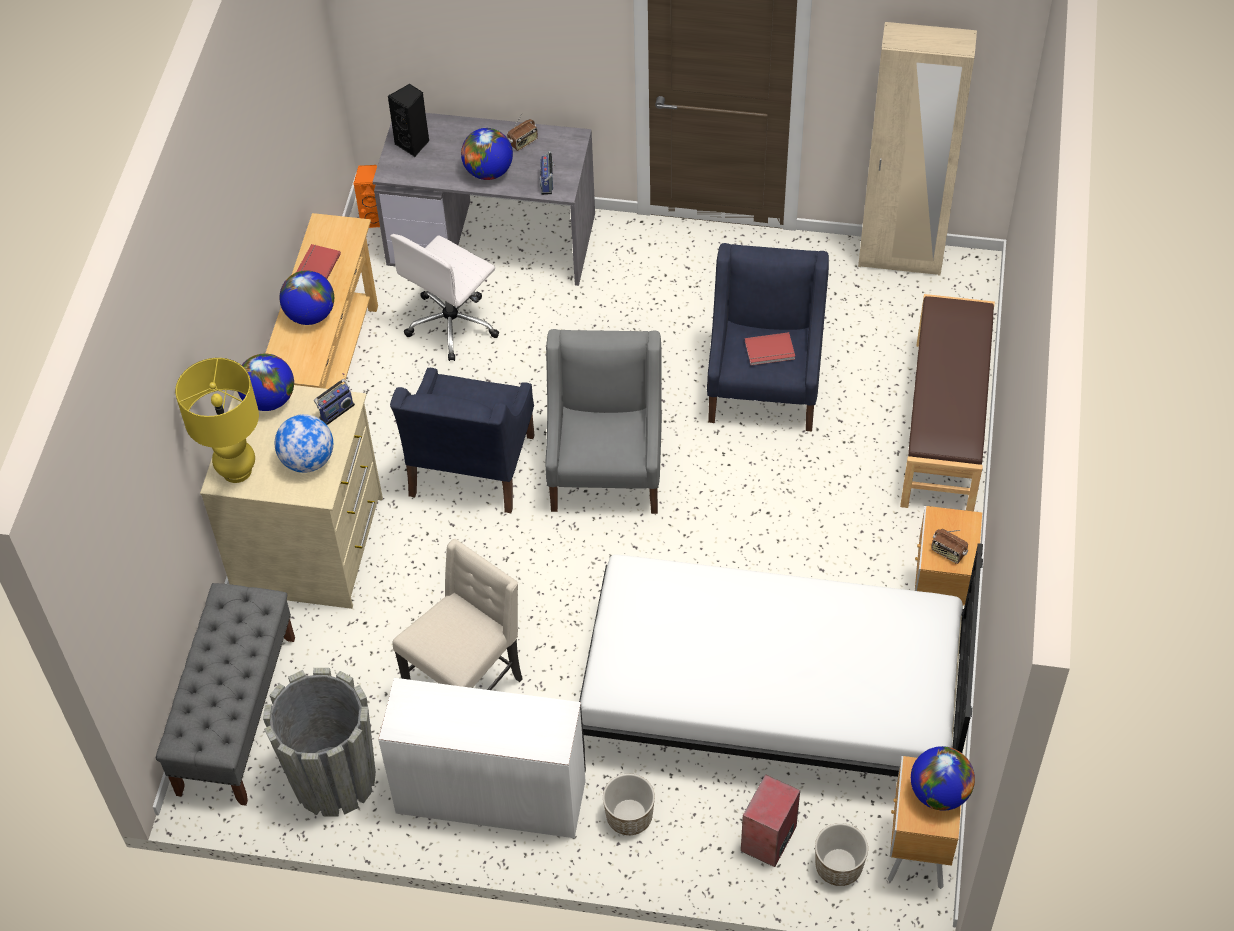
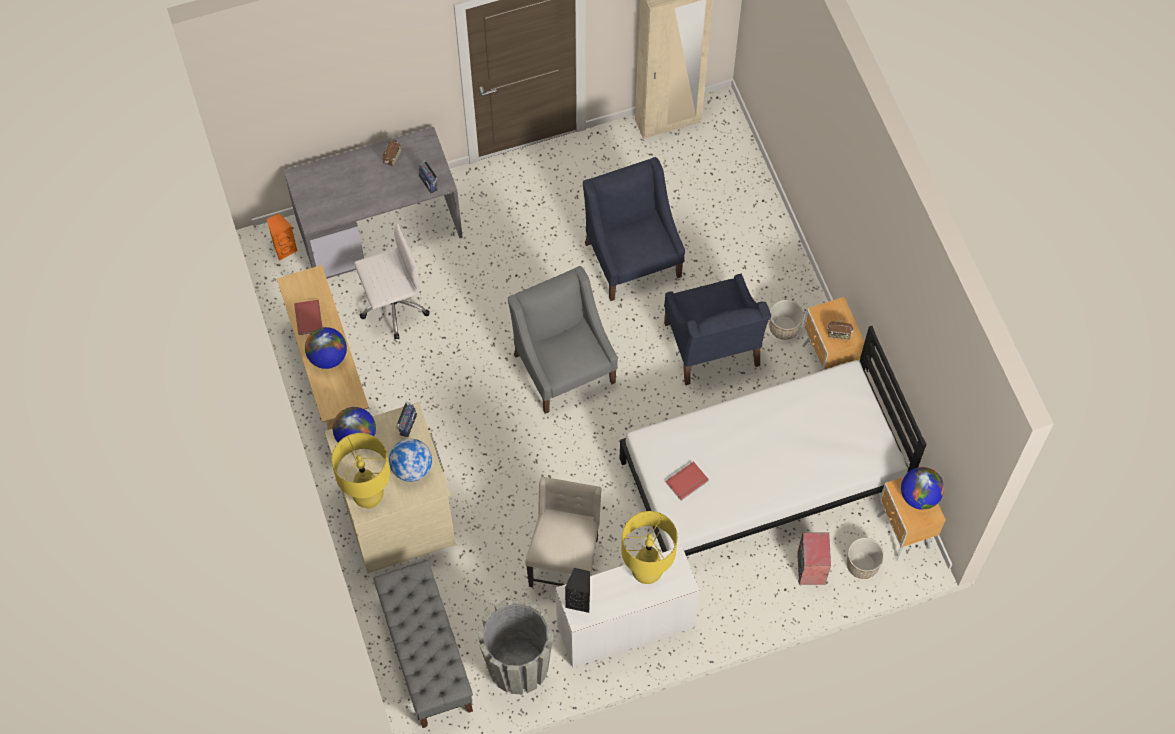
camera: 30 degrees left, 10 degrees up
(413, 144) = (315, 192): black speaker -> black speaker (579, 600)
(453, 324) = (392, 306): white office chair -> white office chair turned 120 degrees counterclockwise
(471, 466) = (471, 406): blue armchair -> blue armchair (711, 345)
(488, 172) = (382, 191): globe -> none
(515, 713) = (646, 573): none -> yellow table lamp
(629, 816) = (719, 596): planter -> planter (784, 327)
(770, 351) = (642, 239): red book -> red book (688, 482)
(945, 426) = (764, 234): brown bench -> none

